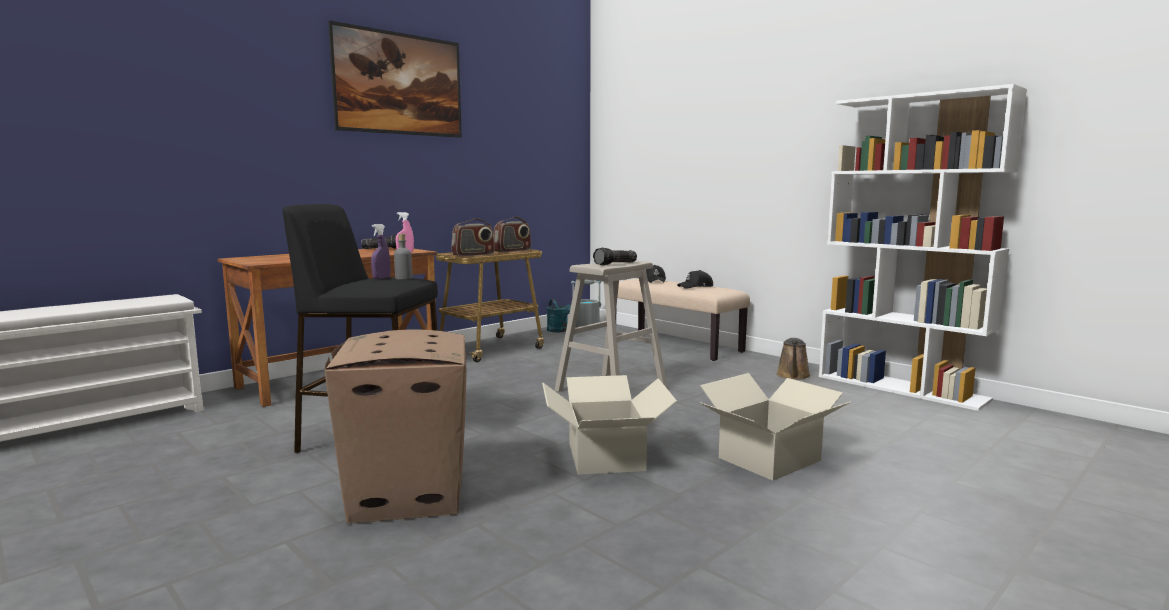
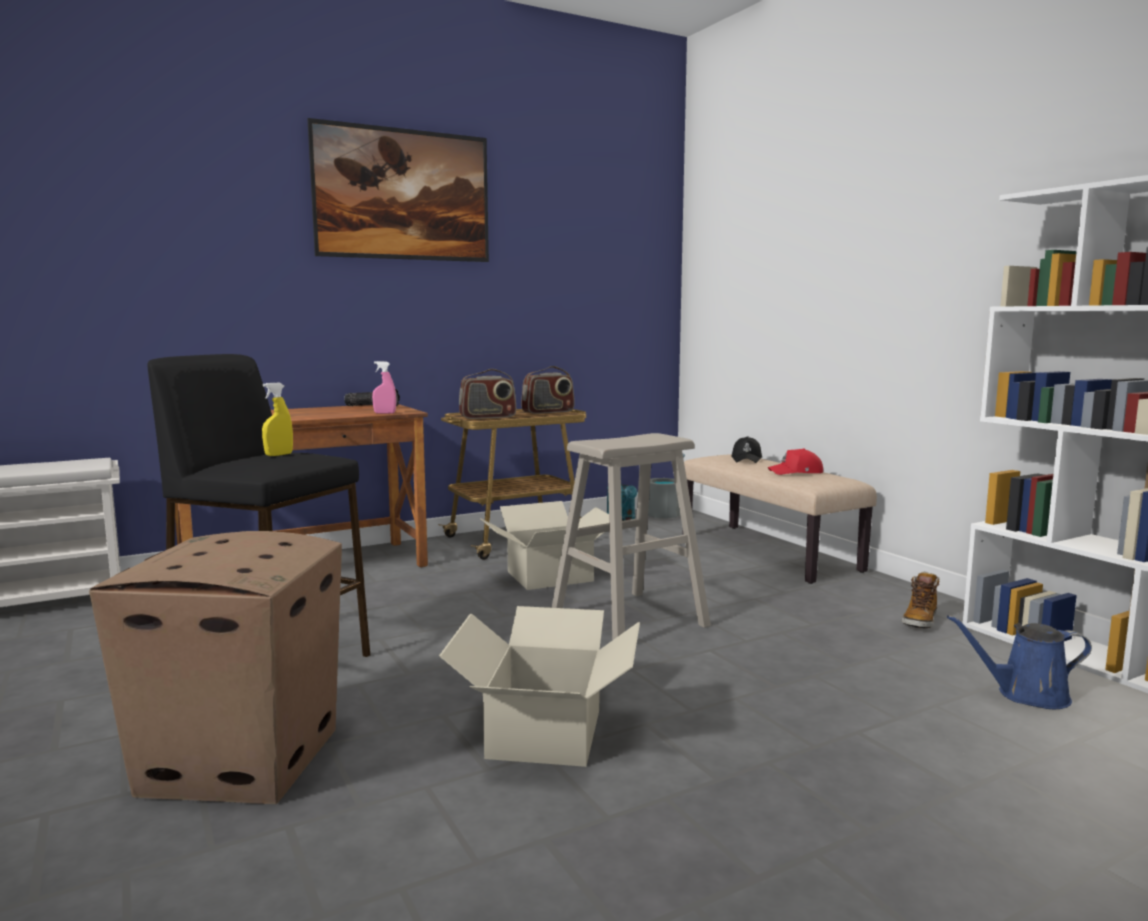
camera: 15 degrees right, 0 degrees up
(381, 278) = (279, 455): purple spray bottle -> yellow spray bottle
(403, 278) = (305, 456): grey bottle -> none
(616, 264) = (634, 441): flashlight -> none
(696, 287) = (796, 472): black cap -> red cap
(768, 459) = (790, 770): cardboard box -> cardboard box (549, 576)
(793, 376) = (920, 621): brown watering can -> boot
(874, 408) = (1026, 695): none -> blue watering can

